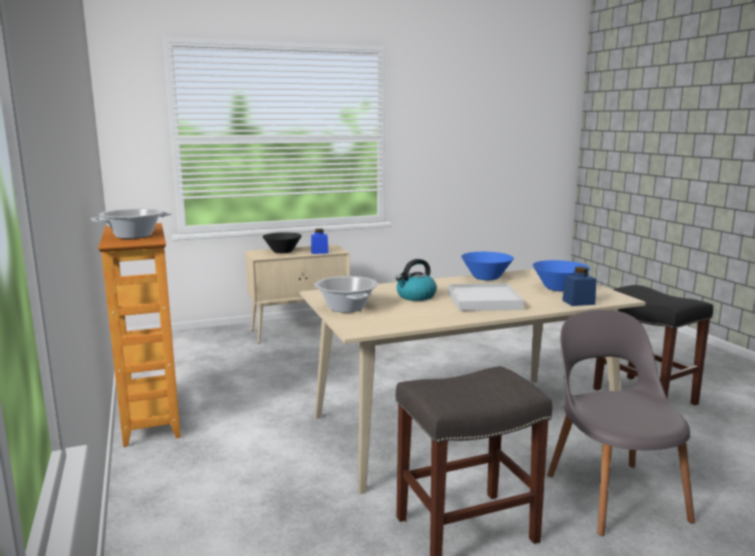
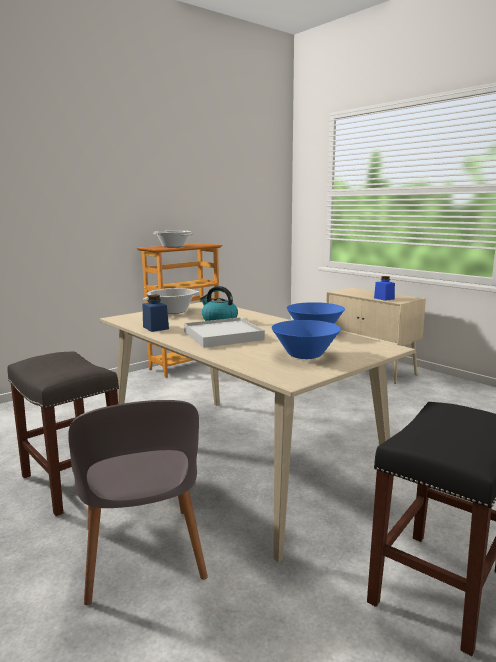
camera: 70 degrees right, 0 degrees up
(282, 252) = (365, 292): black bowl -> none
(578, 302) = (251, 363): blue jar -> blue jar (155, 328)
(613, 493) = (142, 557): grey chair -> grey chair turned 105 degrees clockwise

